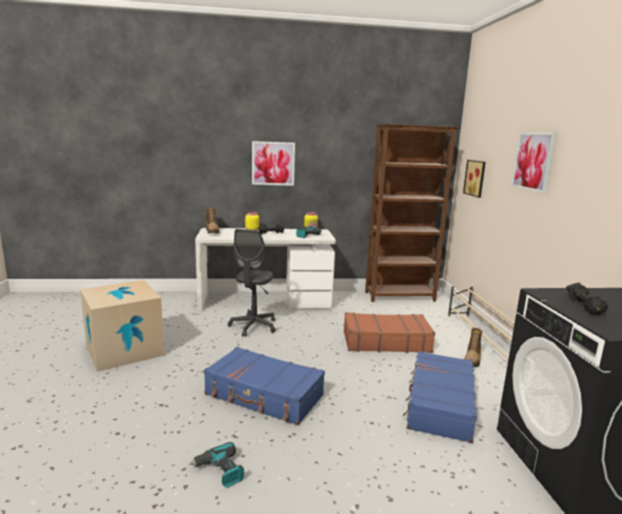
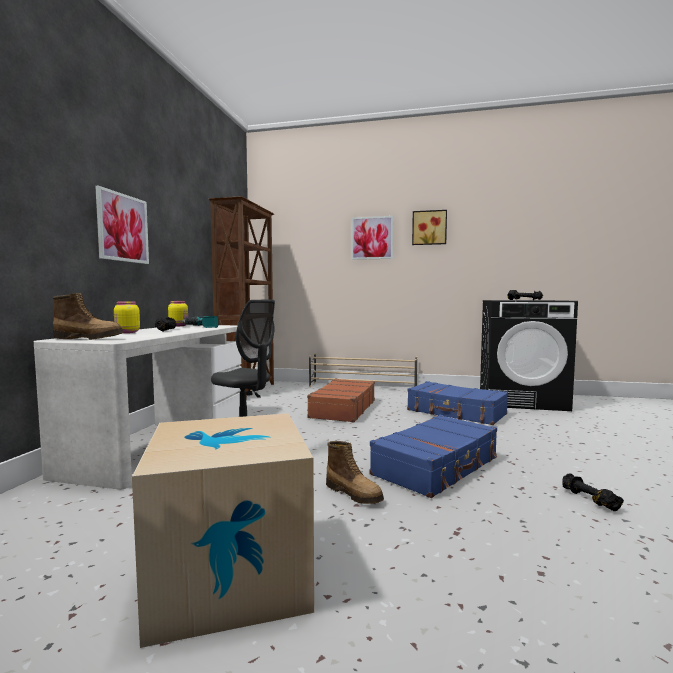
camera: 70 degrees left, 10 degrees down
(220, 471) = (588, 500): power drill -> black dumbbell
(472, 360) = (392, 395): boot -> boot (354, 494)
(476, 178) = (292, 260): picture -> picture (429, 228)

